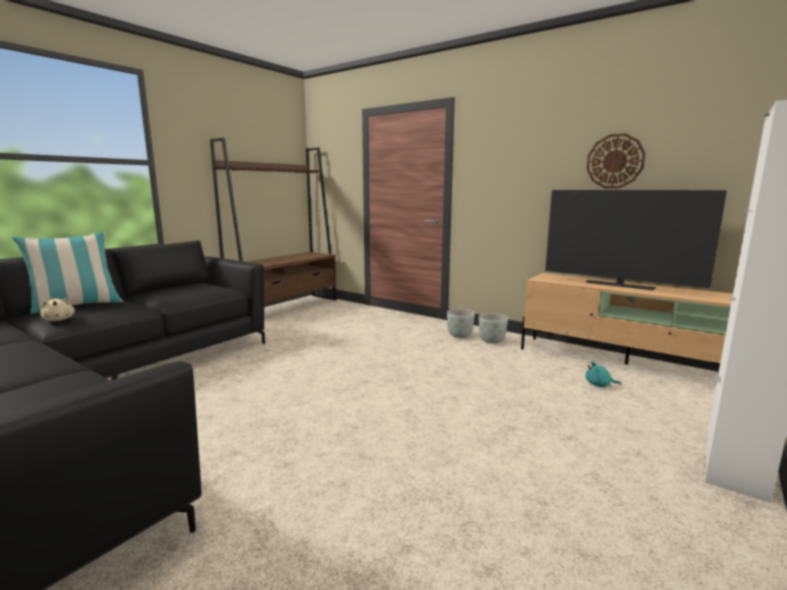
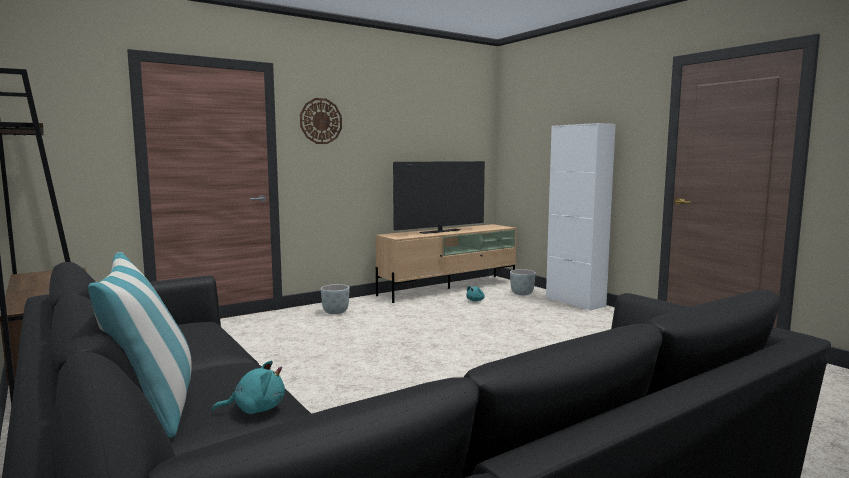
camera: 70 degrees left, 5 degrees down
(59, 320) = (256, 409): beige plush toy -> turquoise plush toy
(492, 341) = (364, 306): grey planter -> grey planter (522, 293)
(615, 161) = (413, 140): wall clock -> wall clock (321, 121)

